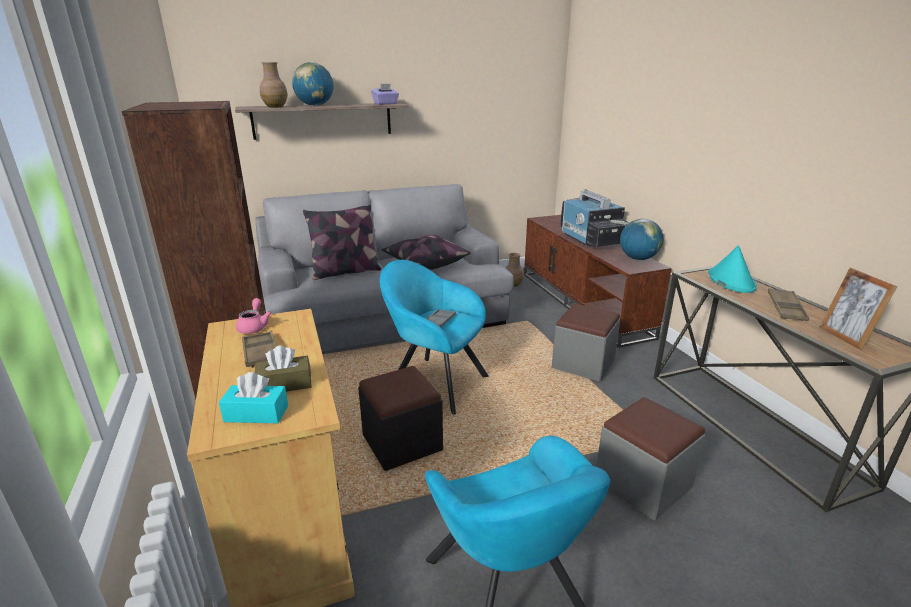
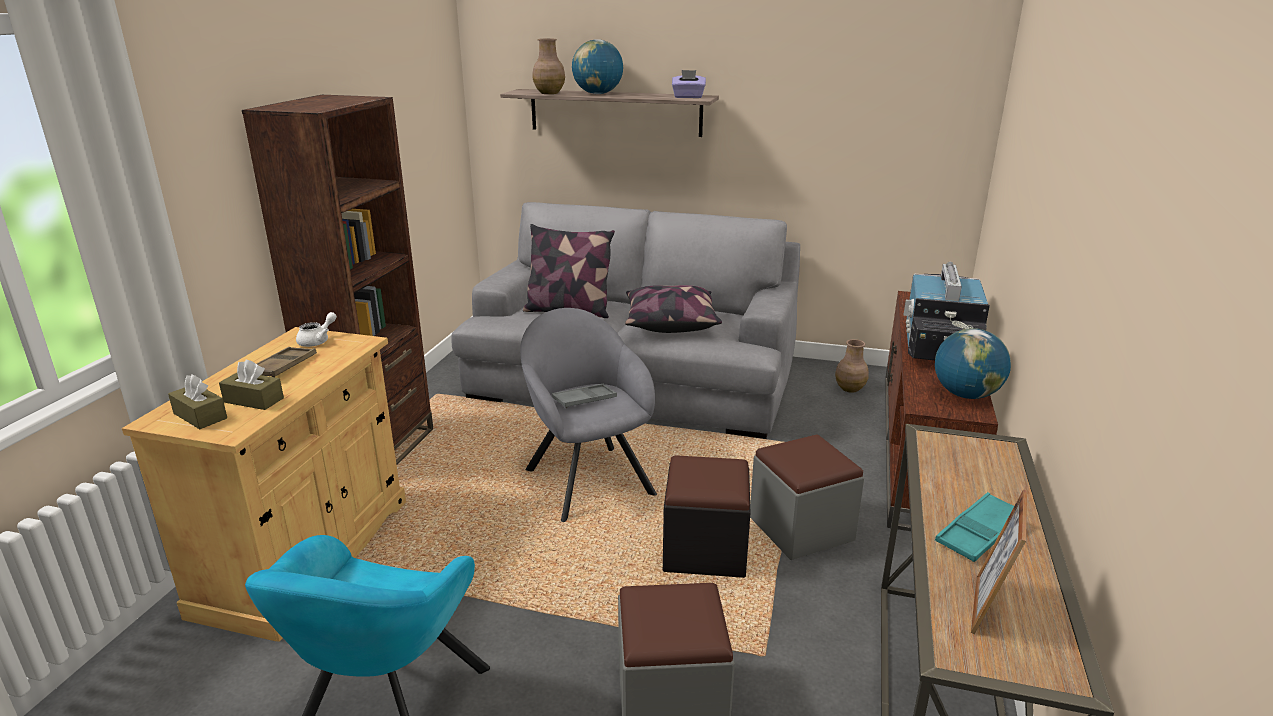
camera: 35 degrees right, 0 degrees up
(254, 326) = (318, 341): pink teapot -> white teapot
(256, 414) = (200, 416): turquoise tissue box -> brown tissue box
(402, 442) = (477, 528): black ottoman -> black ottoman (705, 550)
(433, 383) = (586, 478): turquoise armchair -> grey armchair
(730, 280) = (977, 464): turquoise hat -> none
(786, 308) = (979, 533): brown tray -> turquoise tray

